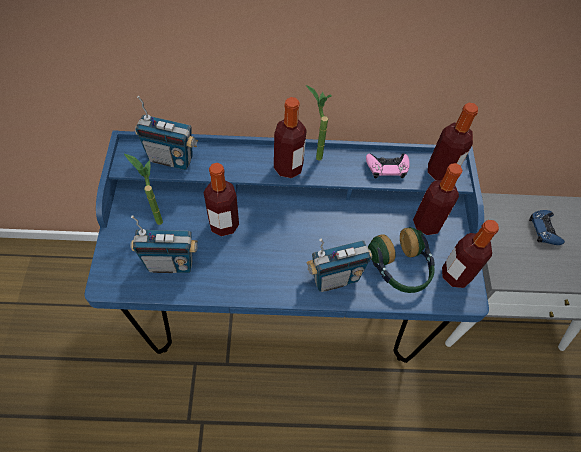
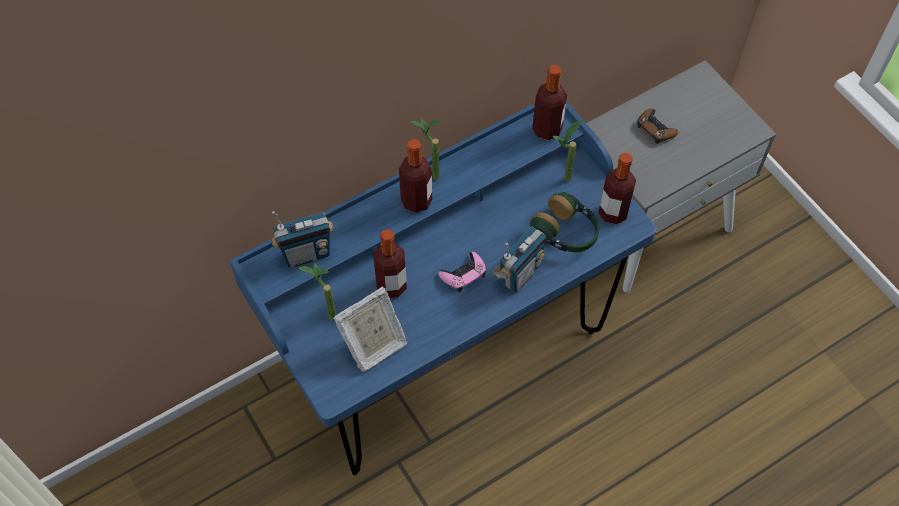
camera: 30 degrees left, 0 degrees up
(171, 263) = (373, 346): radio -> picture frame
(387, 167) = (500, 152): pink game controller -> pink game controller (463, 274)
(427, 223) = (562, 182): bottle -> potted plant
(544, 230) = (655, 129): blue game controller -> brown game controller

